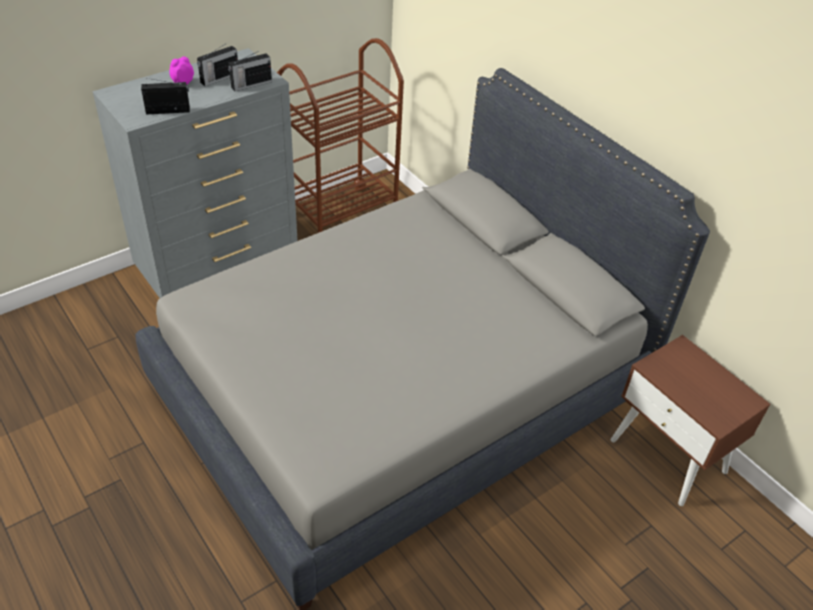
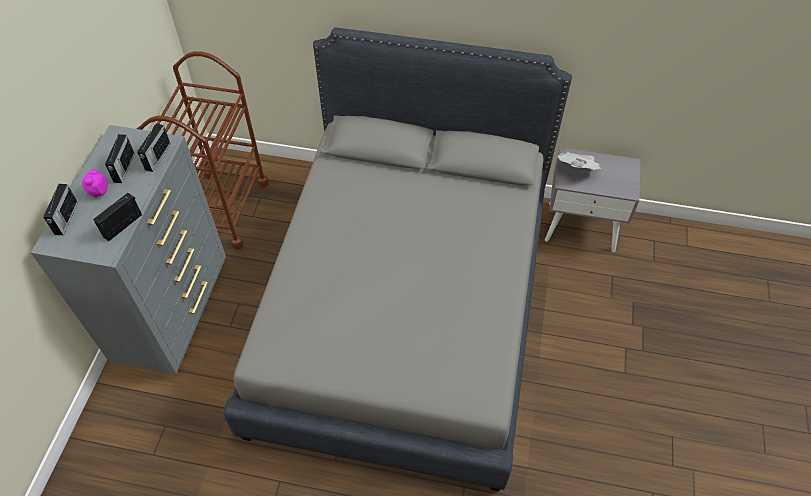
camera: 40 degrees left, 10 degrees up
(140, 85) = (66, 219): none -> radio
(669, 456) = (581, 226): brown nightstand -> grey nightstand
(680, 365) = (578, 168): none -> newspaper

